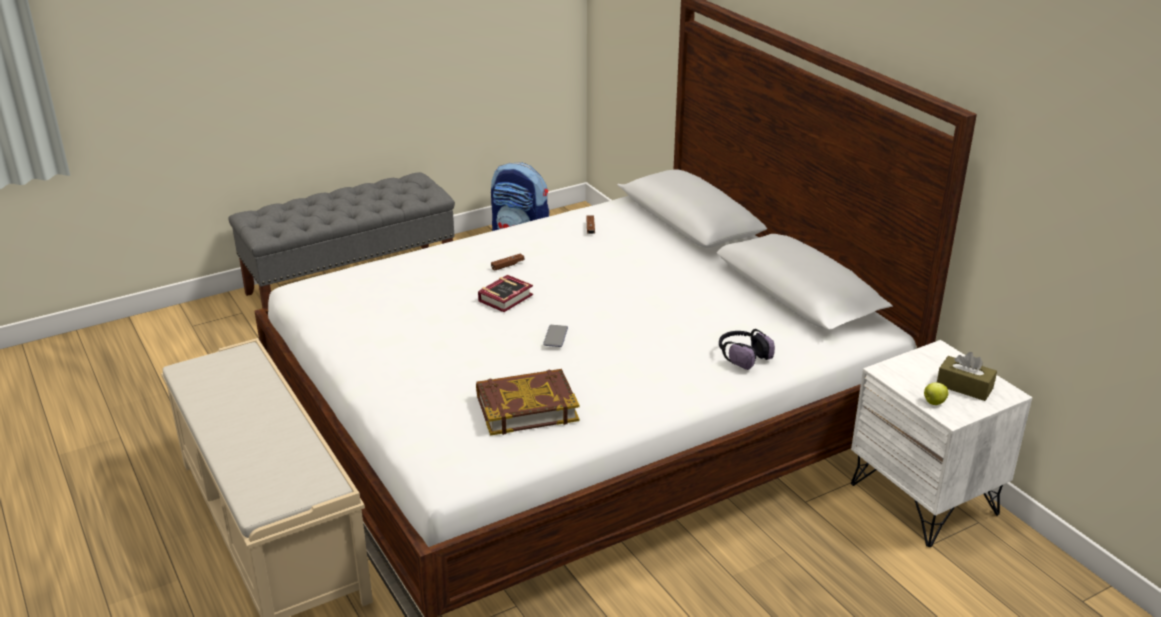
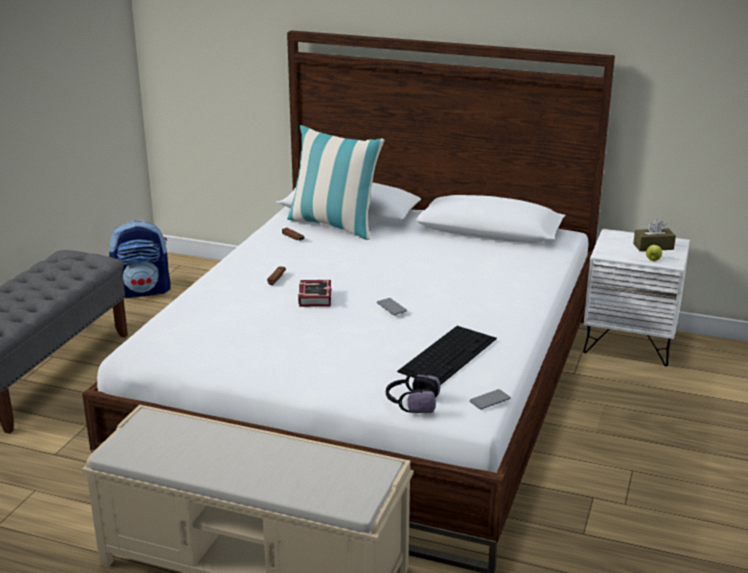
camera: 40 degrees left, 5 degrees down
(486, 471) = (489, 400): none -> phone
(526, 407) = (448, 354): book -> keyboard
(649, 229) = (334, 225): none -> pillow
(743, 356) = (521, 274): headphones -> headphones (411, 403)

